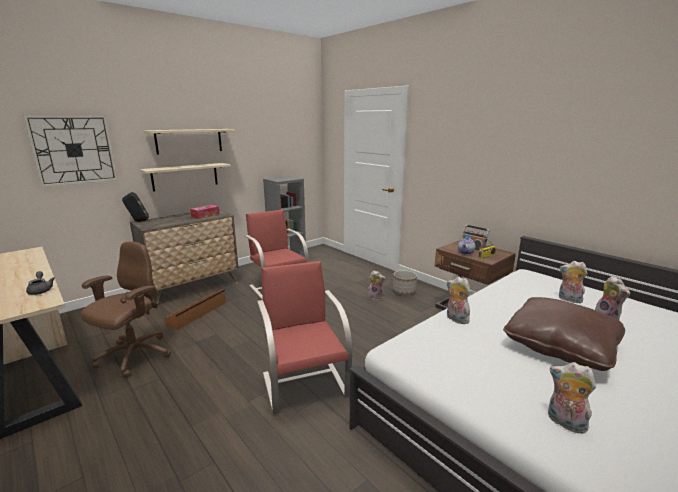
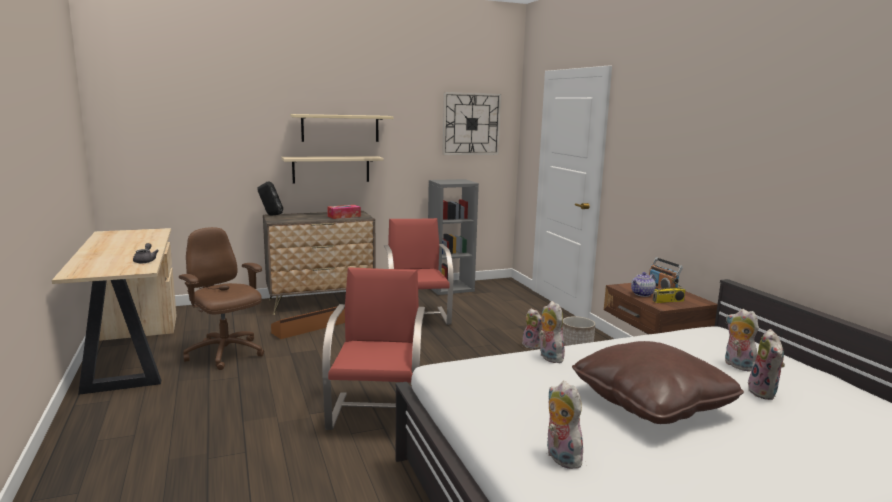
camera: 20 degrees right, 5 degrees down
(74, 150) = (217, 132): wall clock -> wall clock (471, 124)
(133, 356) = (225, 354): brown office chair -> brown office chair turned 90 degrees counterclockwise

